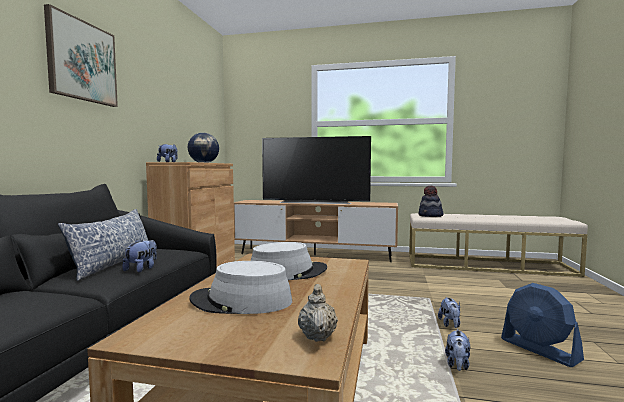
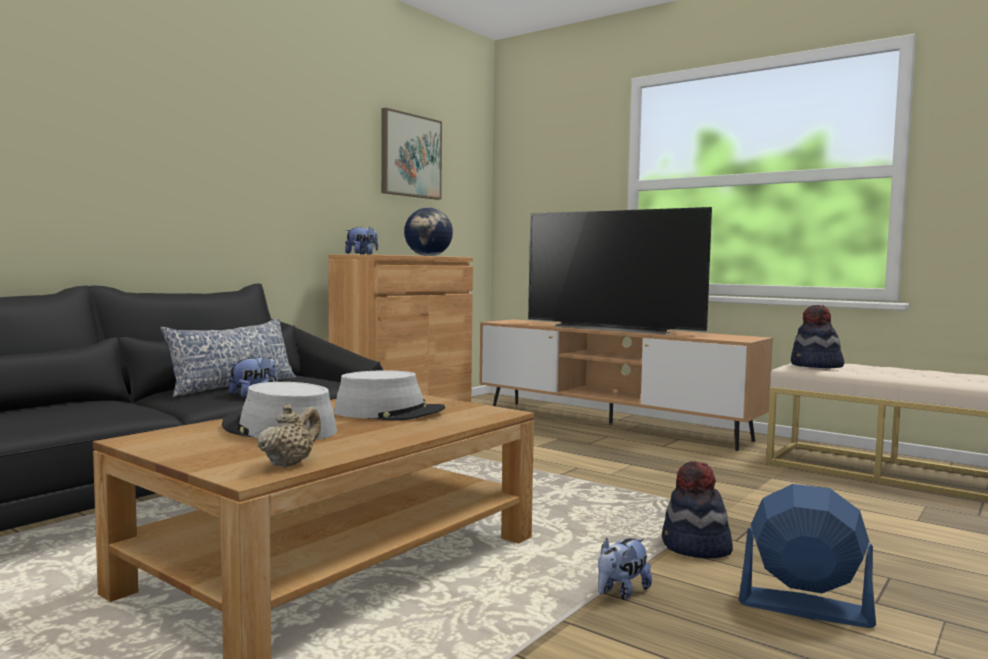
camera: 25 degrees right, 0 degrees up
(82, 61) = (238, 120): picture -> picture (410, 156)
(450, 324) = (695, 548): plush toy -> hat
(540, 350) = (804, 607): blue fan -> blue fan turned 120 degrees clockwise

